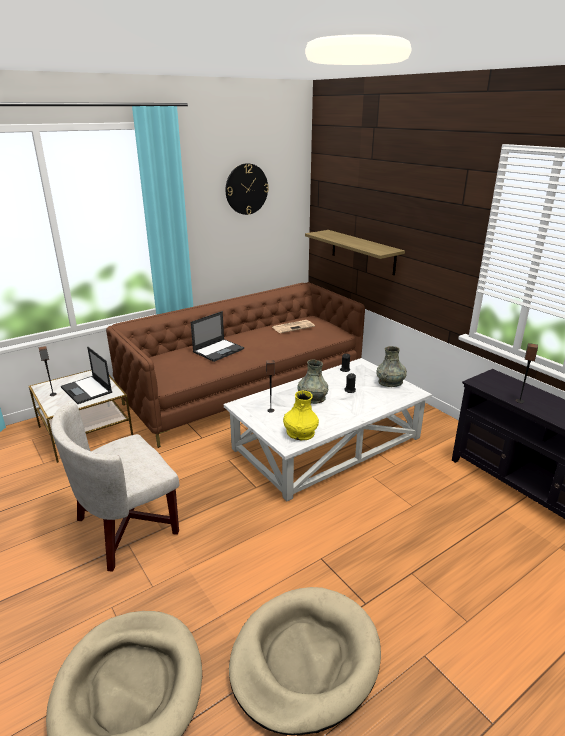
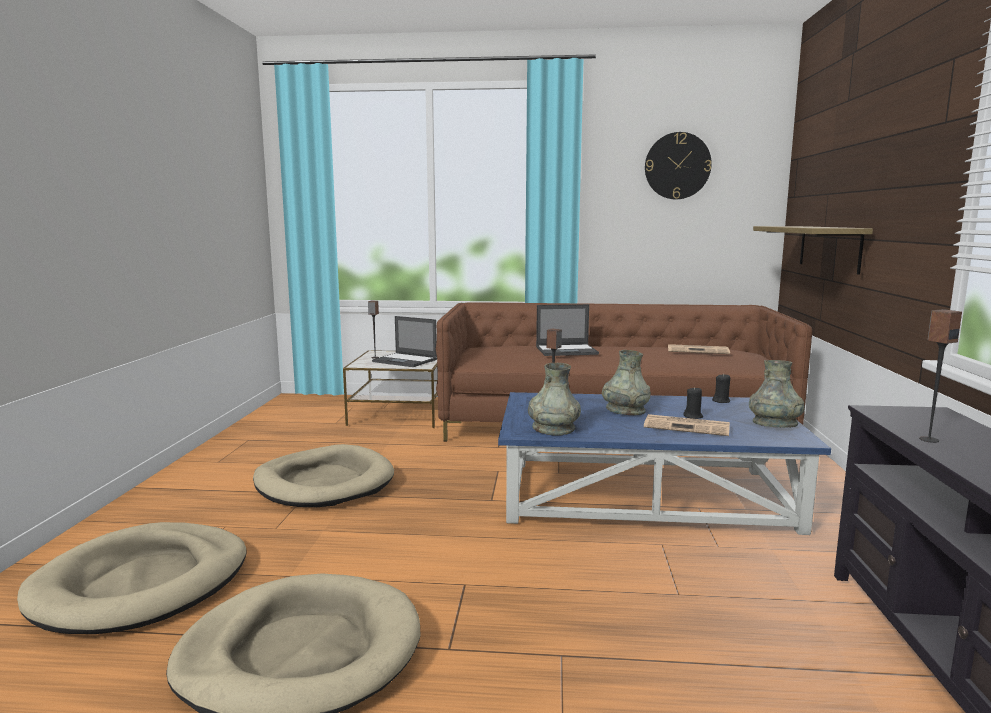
camera: 40 degrees right, 15 degrees down
(87, 390) = (405, 360): laptop -> laptop turned 60 degrees counterclockwise
(126, 528) = (324, 482): white armchair -> beige dog bed
(300, 432) = (553, 428): yellow vase -> grey vase
(327, 442) = (646, 494): white coffee table -> blue coffee table
(359, 401) = (688, 426): none -> newspaper

